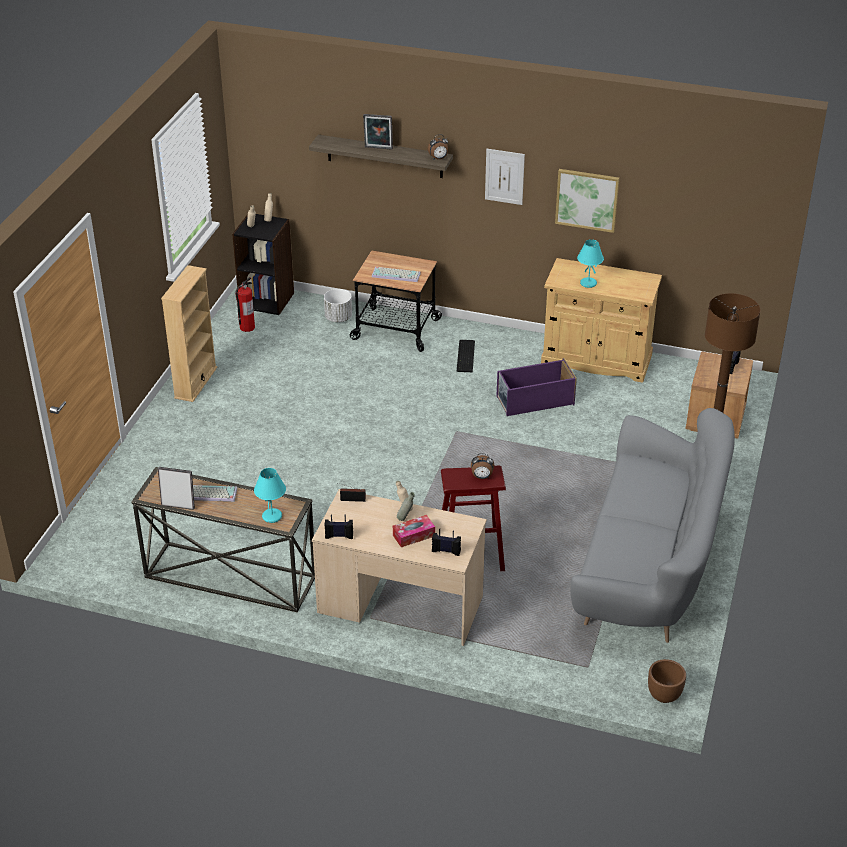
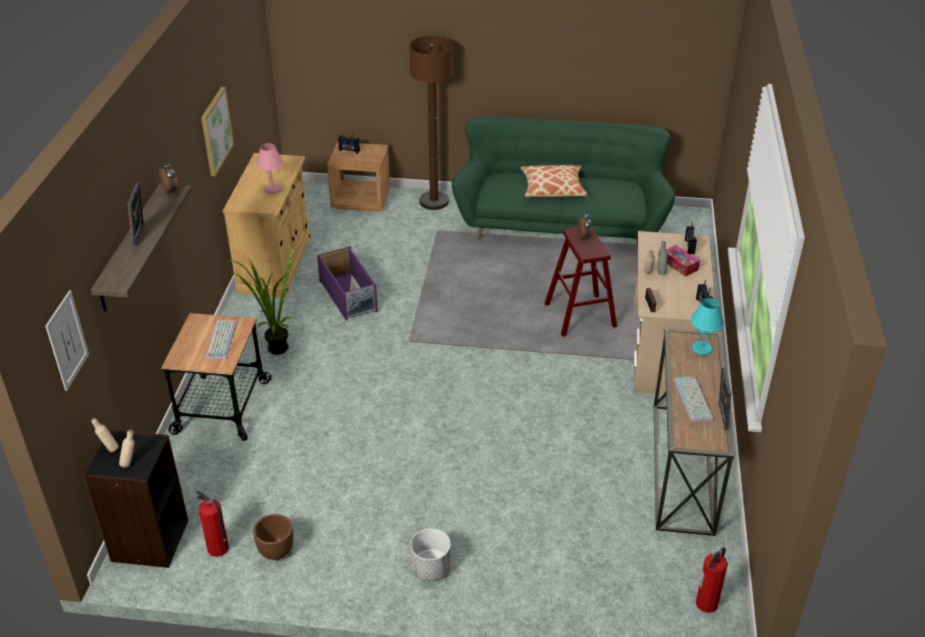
camera: 100 degrees left, 0 degrees up
(82, 555) = (707, 603): none -> fire extinguisher
(195, 382) = (351, 575): beige bookcase -> none
(338, 318) = (196, 461): white planter -> white planter (431, 567)
(466, 356) = (274, 347): keyboard -> potted plant
(504, 176) = (184, 166): picture -> picture (67, 340)
(588, 283) = (273, 189): turquoise table lamp -> pink table lamp
(646, 513) = (552, 188): none -> pillow
(649, 566) = (560, 225): grey sofa -> green sofa
(664, 696) = (692, 215): brown planter -> brown planter (276, 551)

